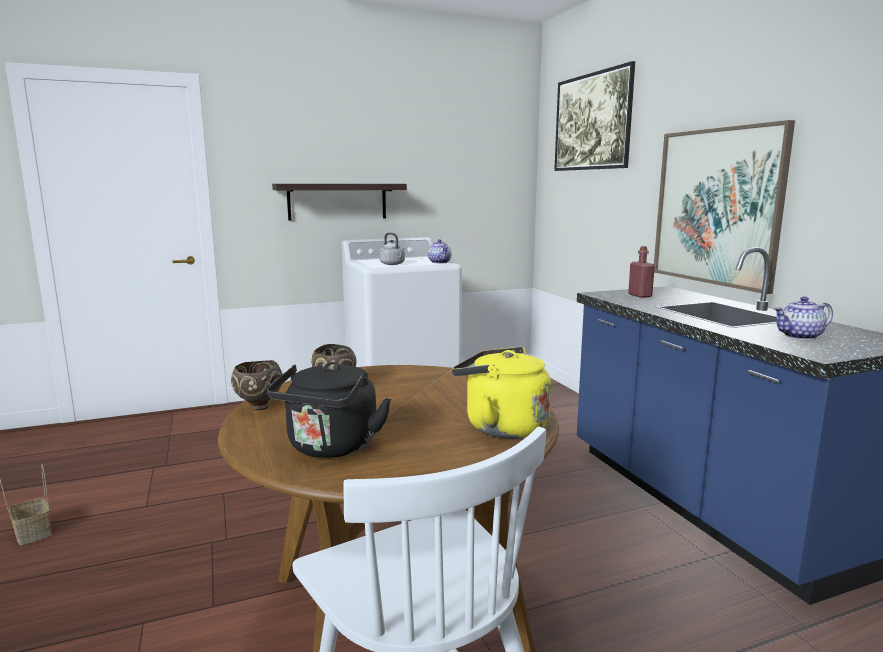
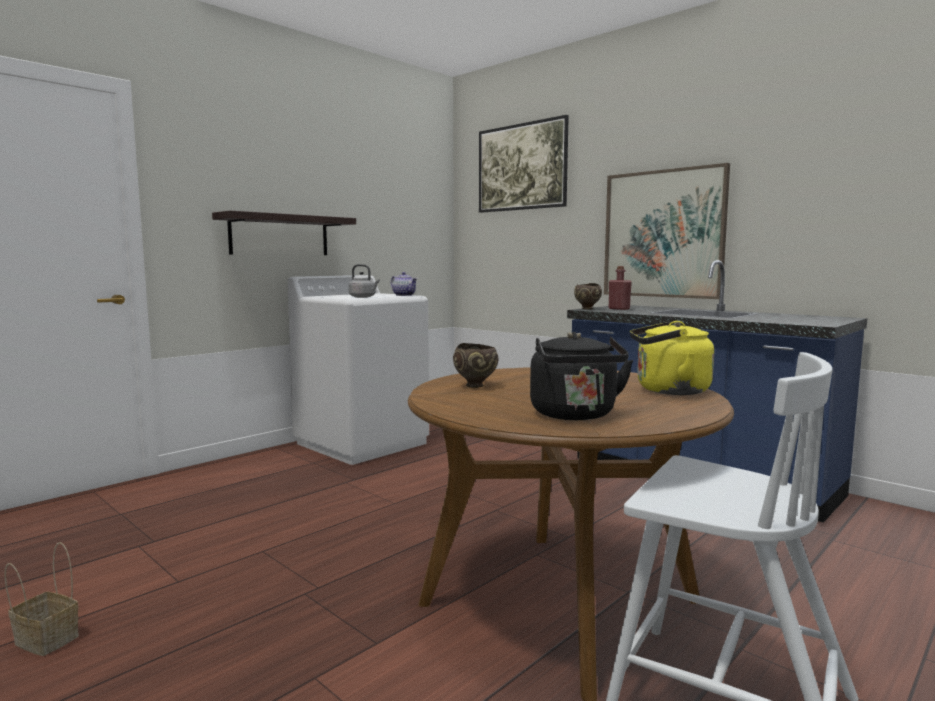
camera: 25 degrees left, 5 degrees down
(258, 407) = (440, 403): brown bowl -> brown bowl (587, 309)
(800, 336) = (784, 319): teapot -> none

